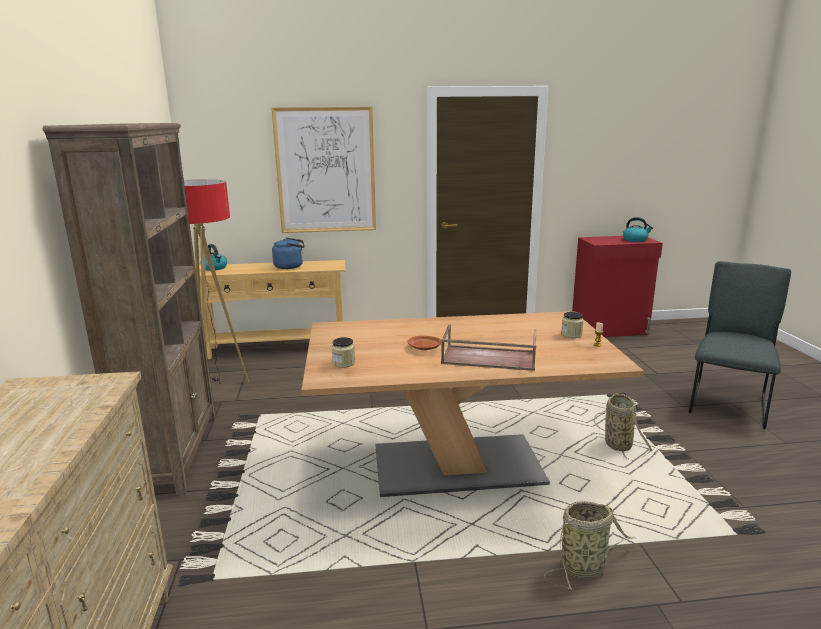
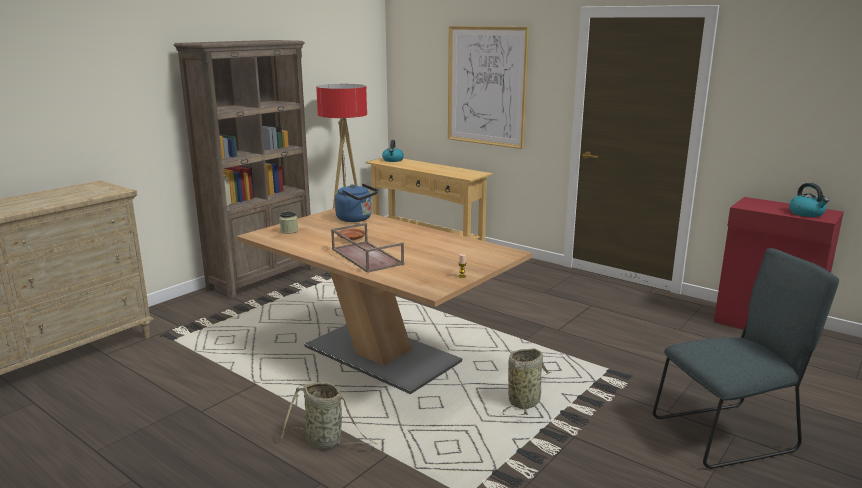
camera: 45 degrees right, 0 degrees up
(290, 266) = (440, 169): blue kettle -> blue kettle (356, 219)
(571, 334) = (468, 264): jar -> none

